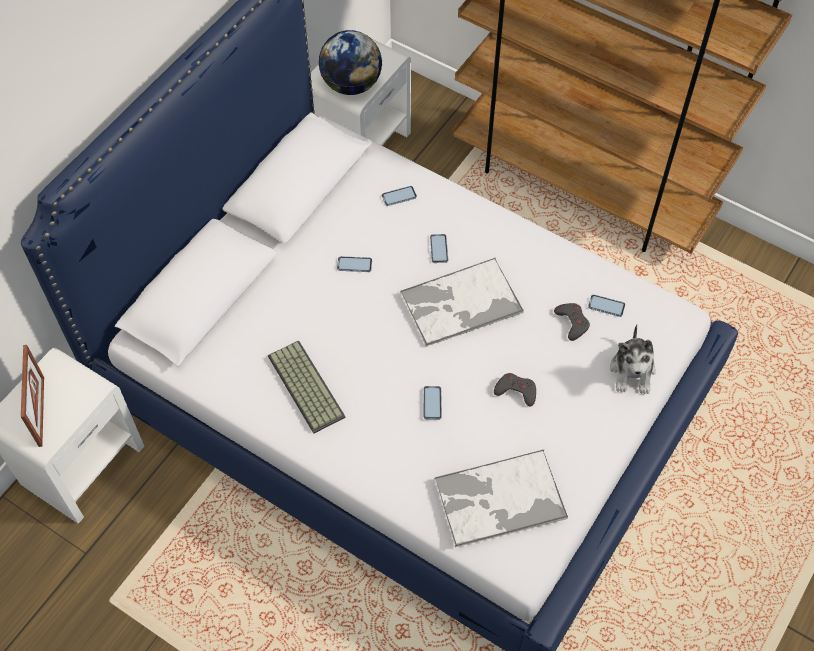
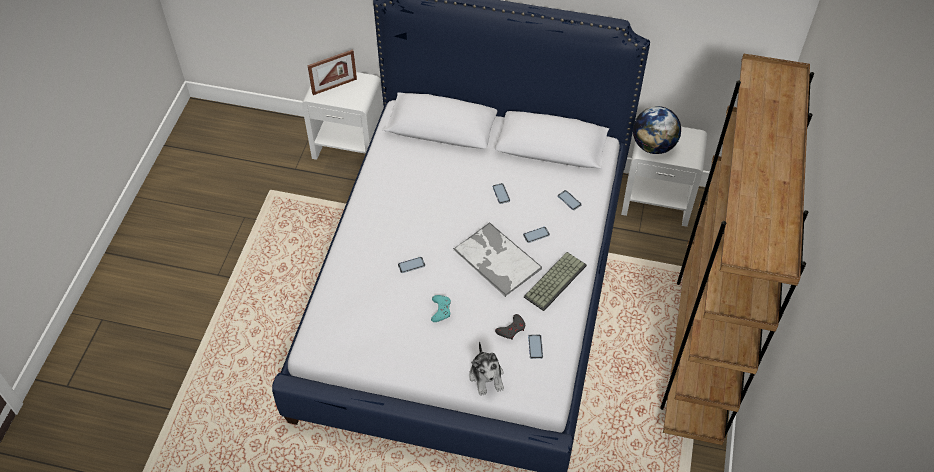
camera: 70 degrees right, 5 degrees down
(304, 386) = (397, 197): keyboard -> keyboard (554, 280)
(499, 499) = (354, 320): tray -> none
(516, 391) = (441, 310): grey game controller -> turquoise game controller
(632, 371) = (487, 376): plush toy -> plush toy turned 90 degrees counterclockwise

